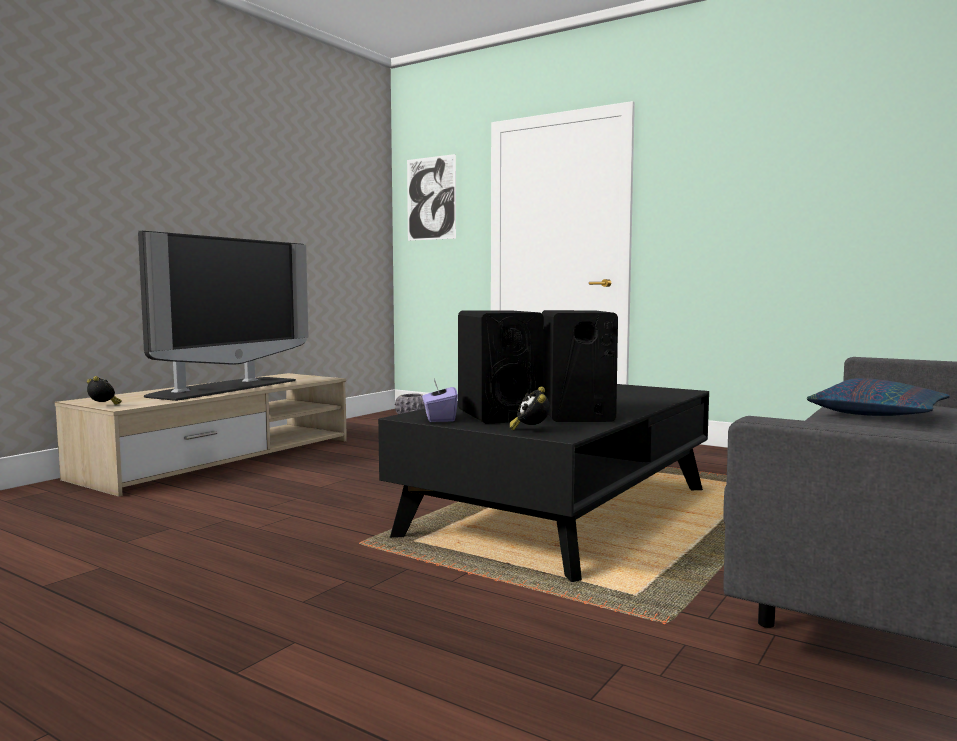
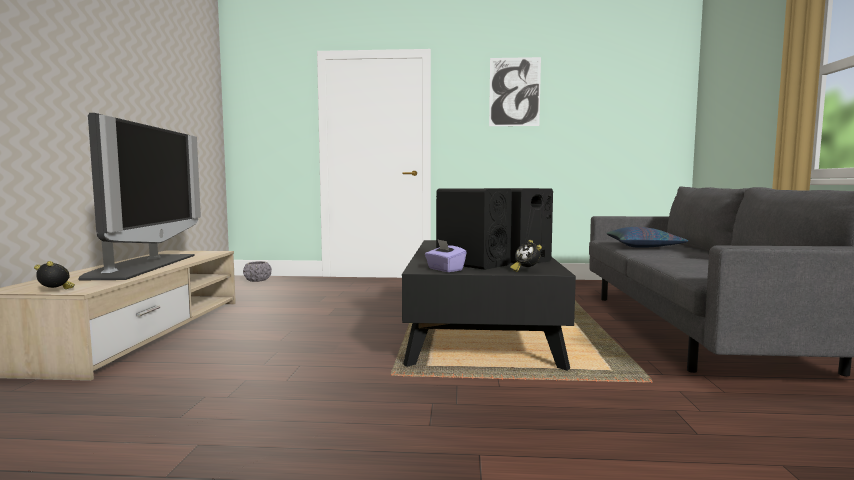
camera: 30 degrees left, 0 degrees up
(431, 198) = (262, 105): picture -> picture (514, 92)

